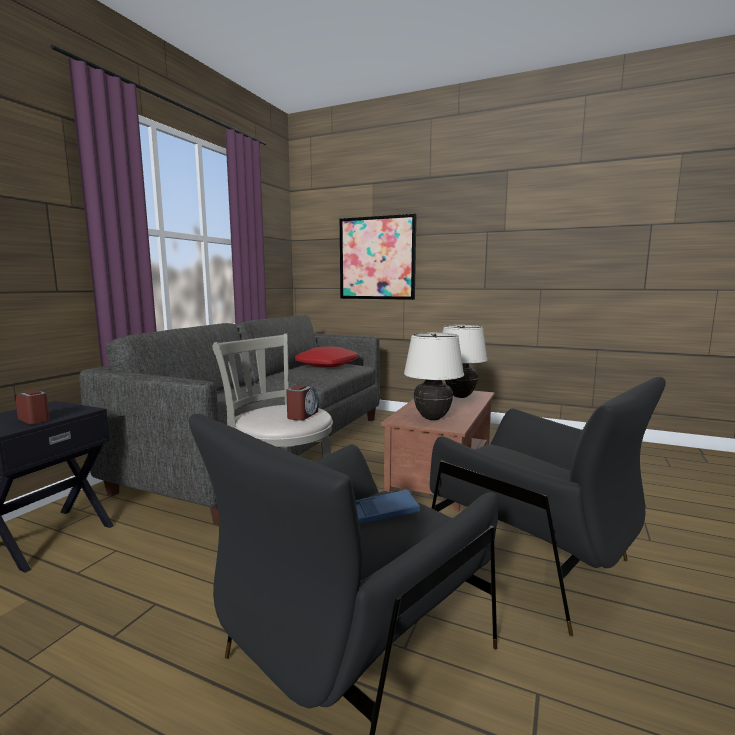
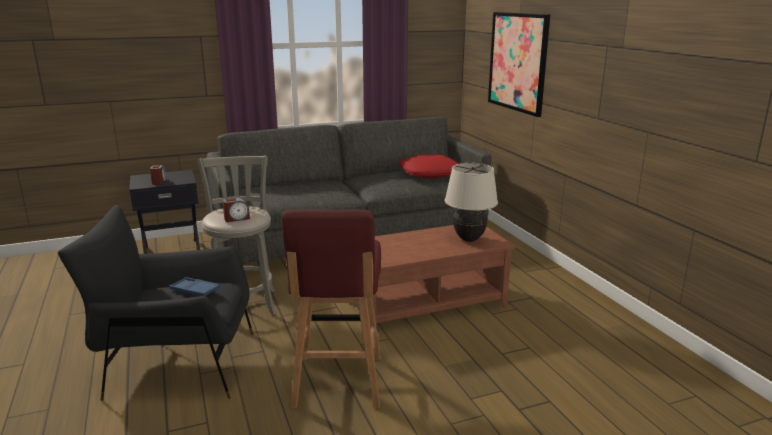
camera: 45 degrees right, 10 degrees up
(432, 418) = (384, 250): beige table lamp -> none
(531, 562) = (337, 383): black armchair -> red stool

